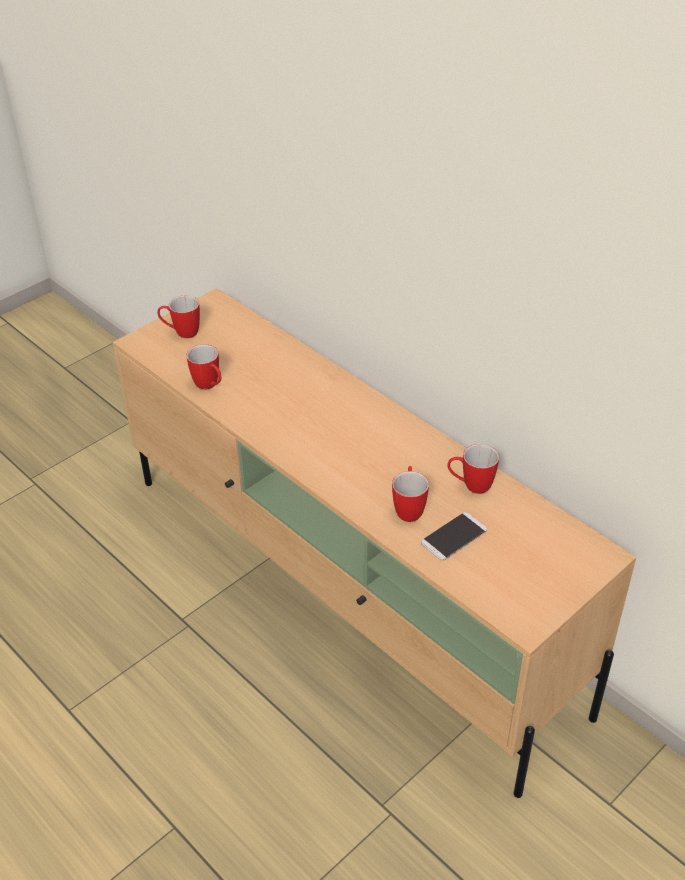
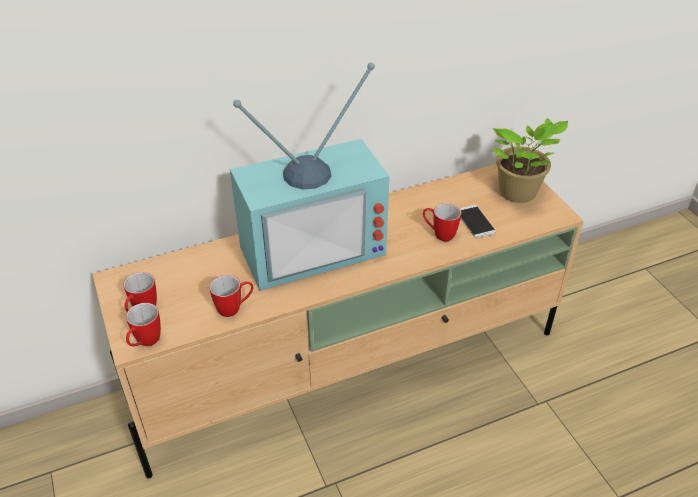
camera: 70 degrees left, 0 degrees up
(329, 410) = (312, 246): none -> television
(470, 485) = (430, 201): mug -> mug (145, 343)
(545, 571) = (519, 193): none -> potted plant

